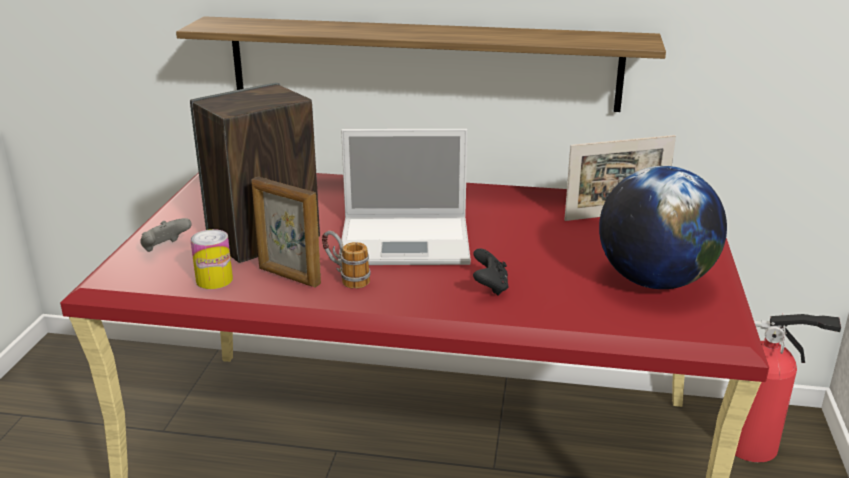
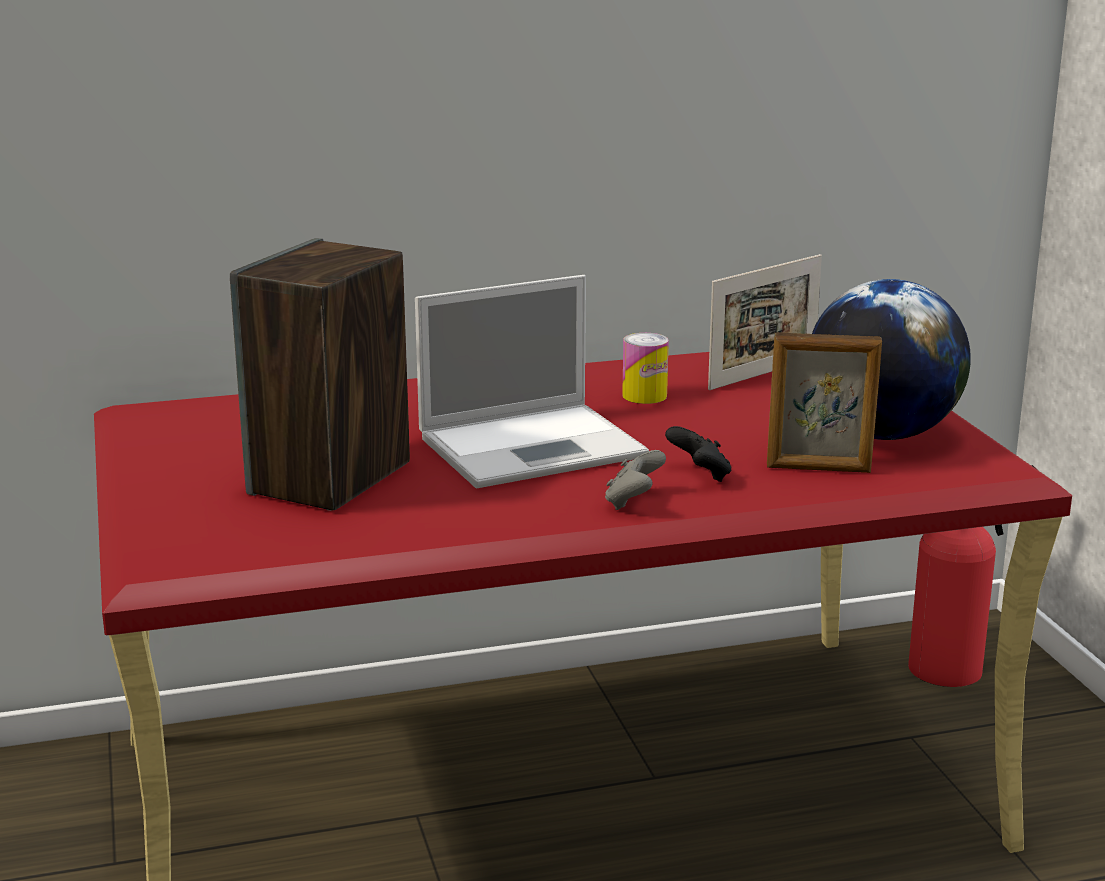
camera: 25 degrees left, 5 degrees down
(165, 249) = (194, 516): grey game controller -> grey game controller (633, 502)
(214, 280) = (322, 537): can -> can (644, 396)
(289, 277) = (424, 513): picture frame -> picture frame (819, 469)
(345, 278) = (504, 500): mug -> none
(422, 63) = (449, 199): shelf -> none

